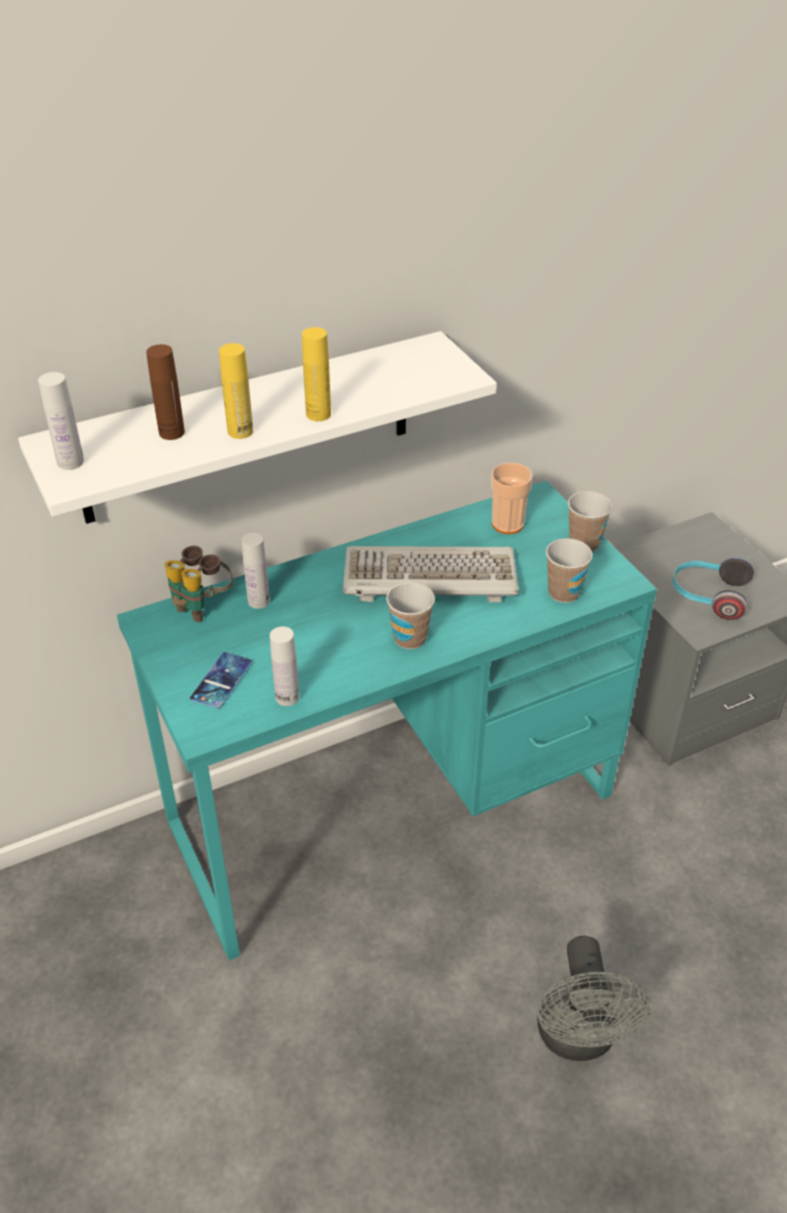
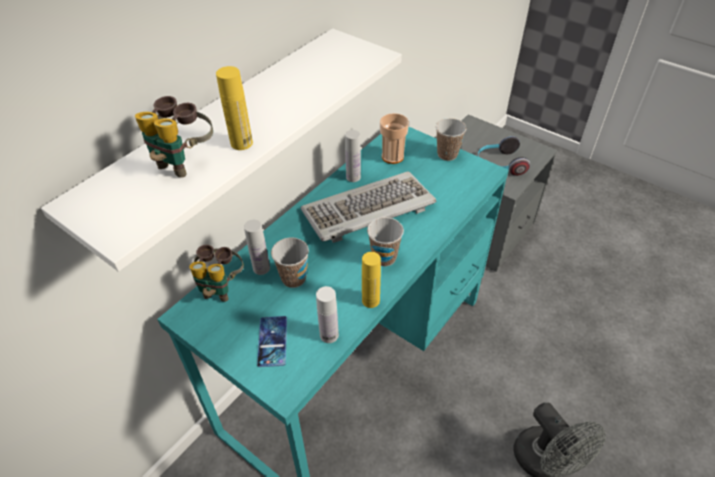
camera: 25 degrees left, 5 degrees up
(70, 462) = (108, 215): white bottle -> white bottle (353, 177)
(171, 432) = (183, 161): brown bottle -> binoculars
(318, 414) = (293, 112): yellow bottle -> yellow bottle (370, 300)
(563, 593) = (458, 191): cup -> cup (293, 278)

